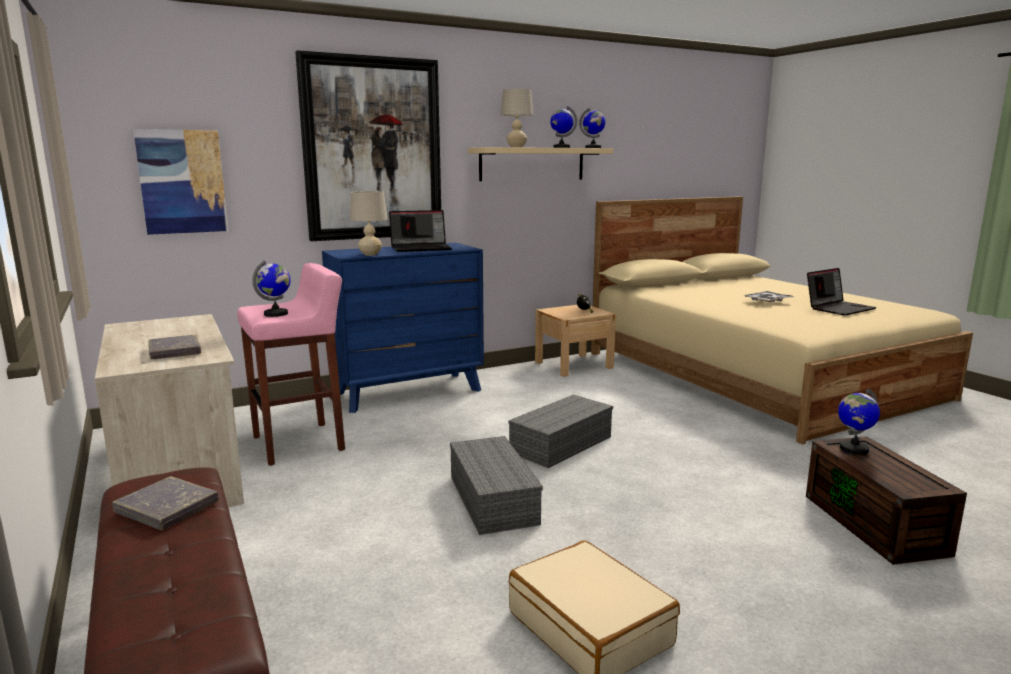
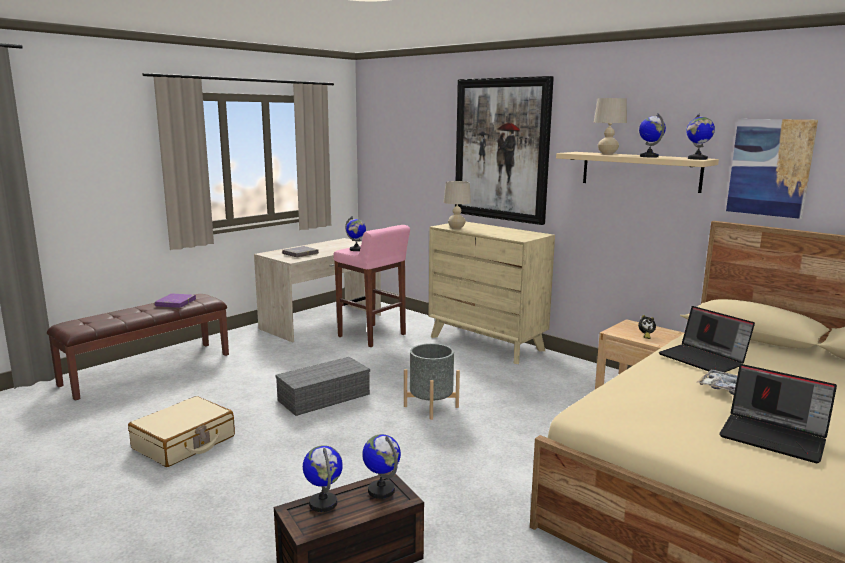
camera: 70 degrees right, 0 degrees up
(167, 508) = (175, 303): grey book -> purple book
(182, 182) = (402, 164): picture -> picture (770, 167)
(408, 392) = (486, 343): blue dresser -> beige dresser
(421, 248) = (504, 232): laptop -> laptop (704, 359)
(561, 443) = (431, 406): grey storage box -> grey planter
(887, 475) = (323, 503): none -> globe

